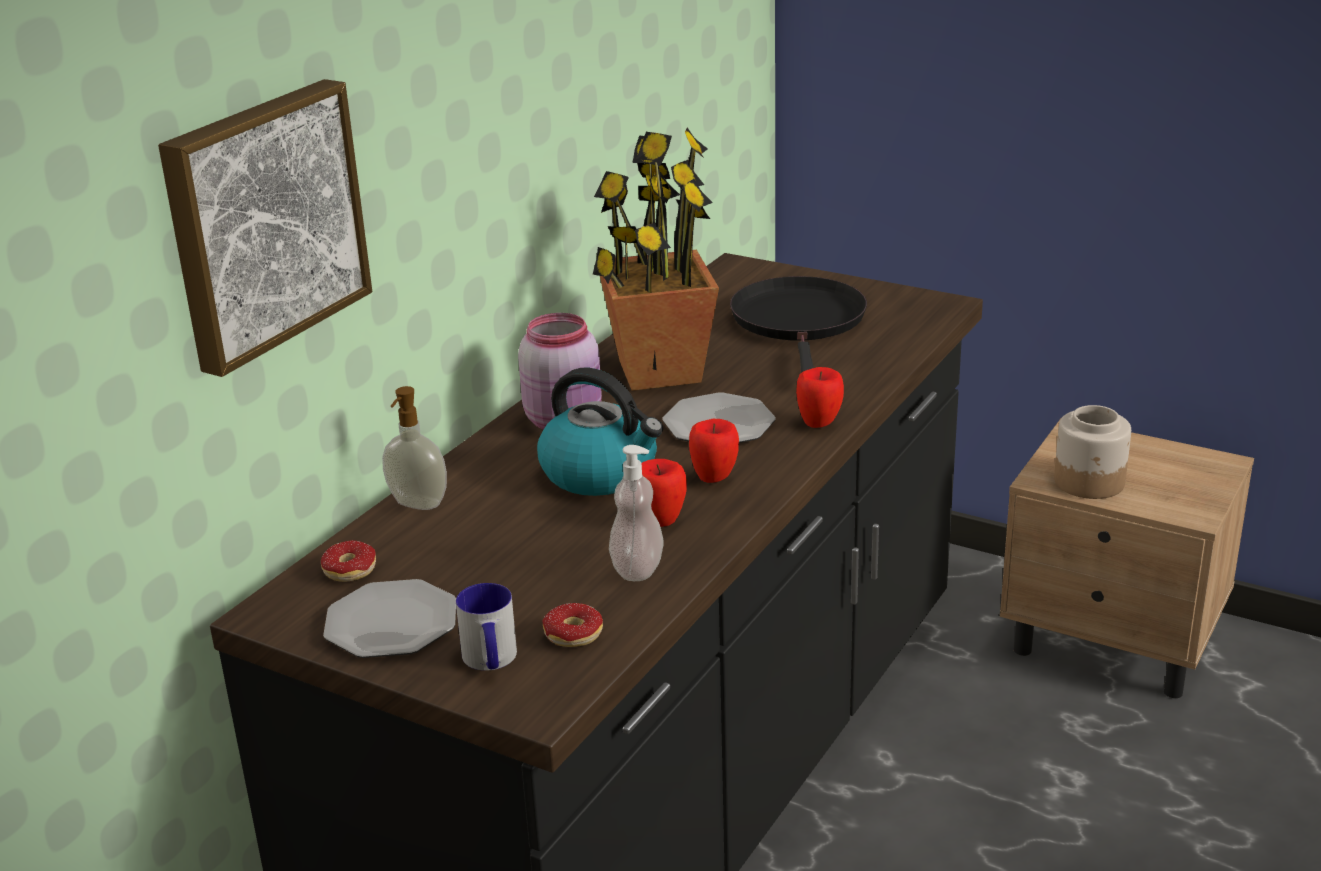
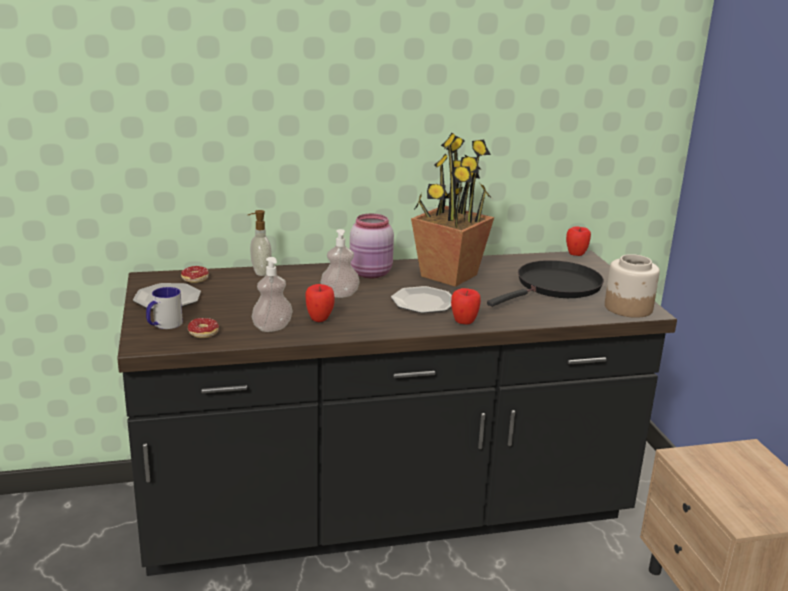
camera: 45 degrees right, 5 degrees down
(263, 222) = (205, 104): picture -> none
(601, 473) = (339, 295): kettle -> soap dispenser
(714, 478) = (373, 317): apple -> apple (576, 255)
(1089, 482) = (707, 473): jar -> jar (628, 308)

